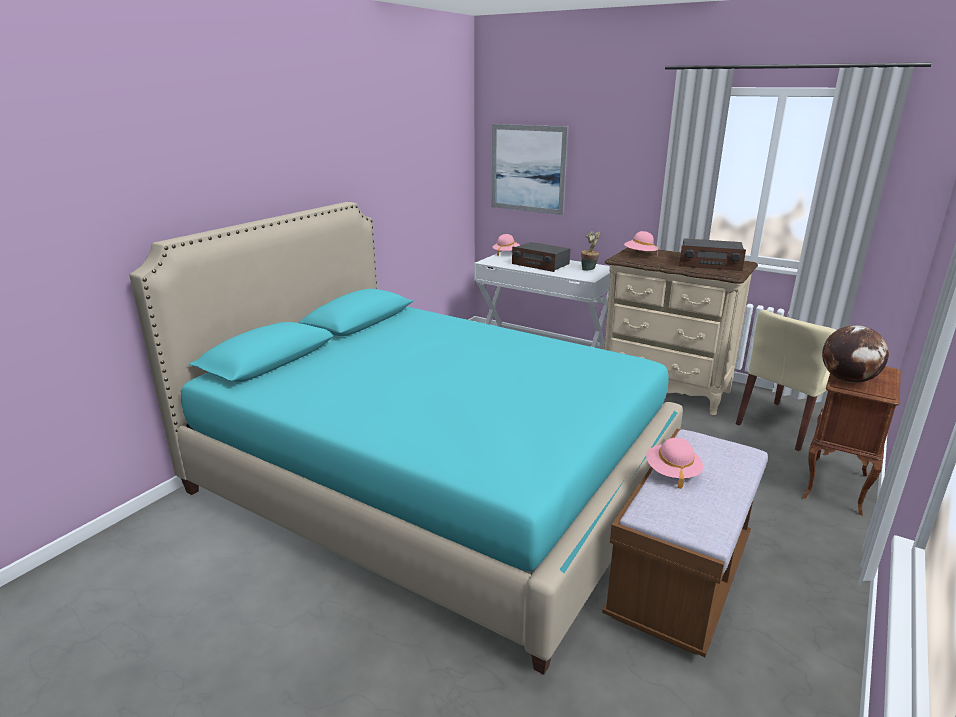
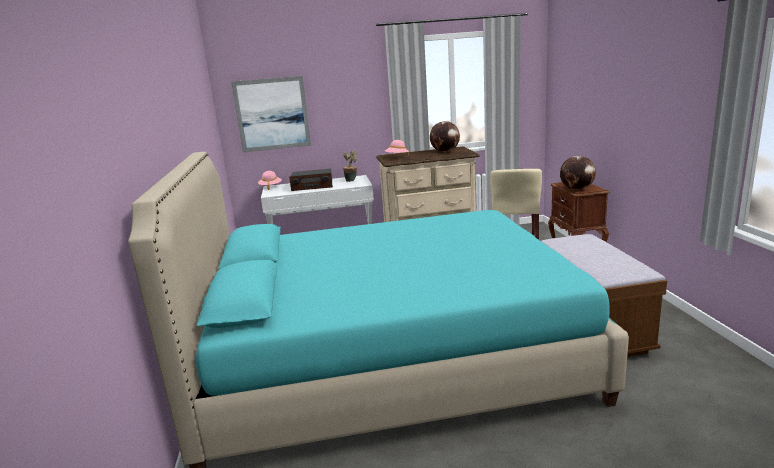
camera: 40 degrees left, 5 degrees down
(672, 472) = (580, 257): pink hat -> none
(709, 264) = (445, 152): radio -> globe

